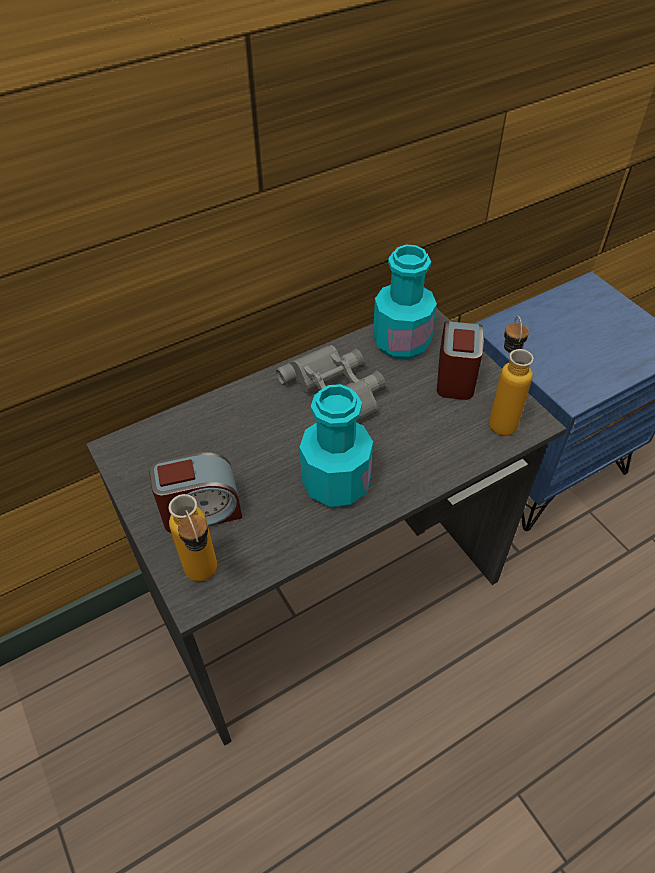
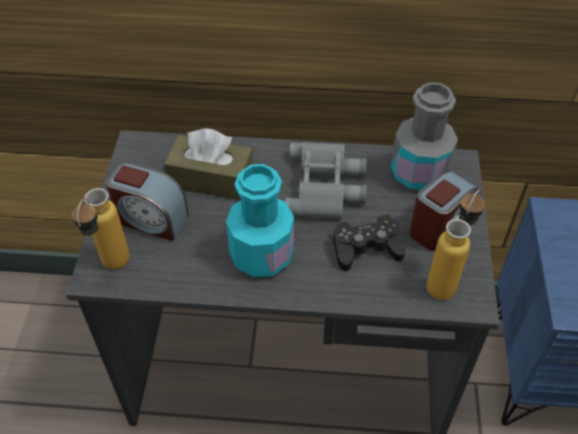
camera: 35 degrees right, 0 degrees up
(225, 441) = (211, 179): none -> brown tissue box
(401, 342) = (419, 174): turquoise bottle -> grey bottle
(416, 425) = (366, 247): none -> black game controller

